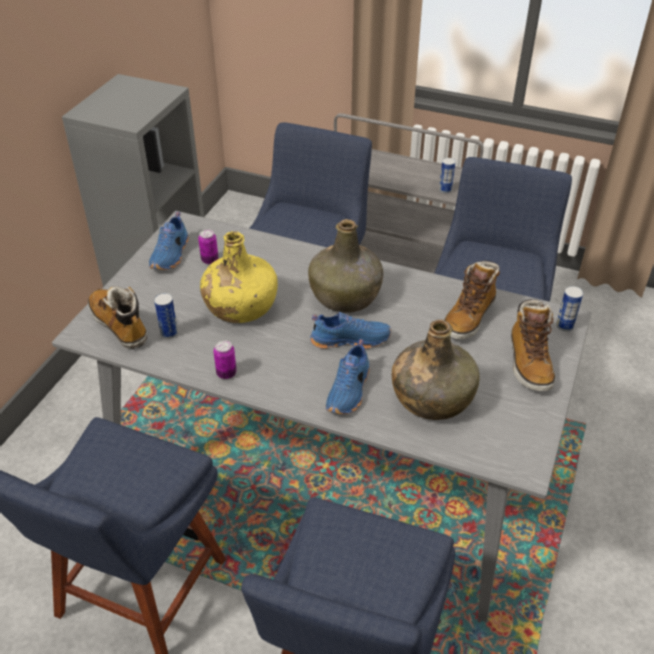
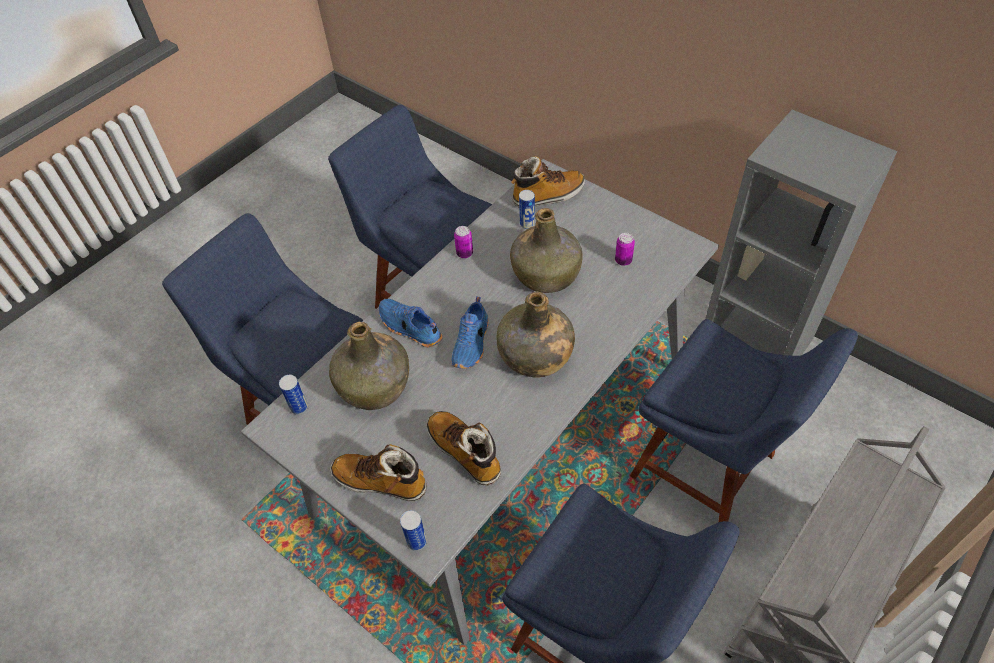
camera: 110 degrees right, 10 degrees up
(171, 255) = (639, 234): blue shoe -> none
(240, 306) = (546, 273): yellow bottle -> green bottle
(445, 190) = (804, 583): can -> can (299, 407)

